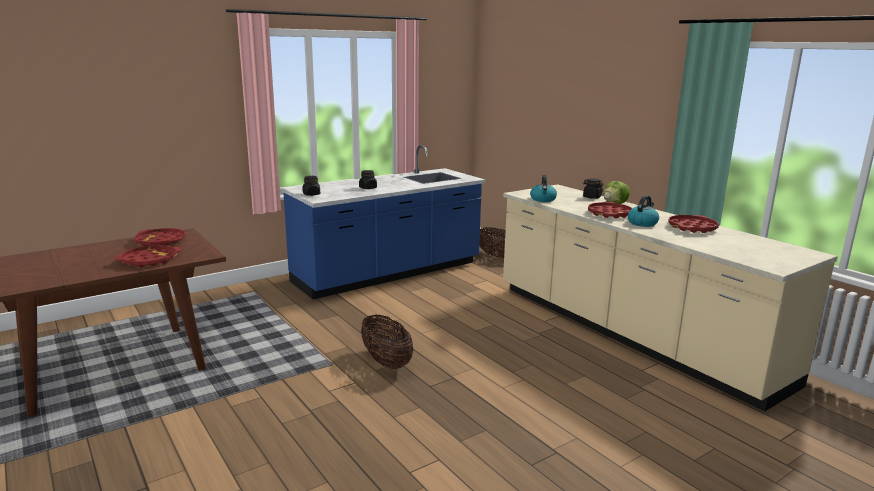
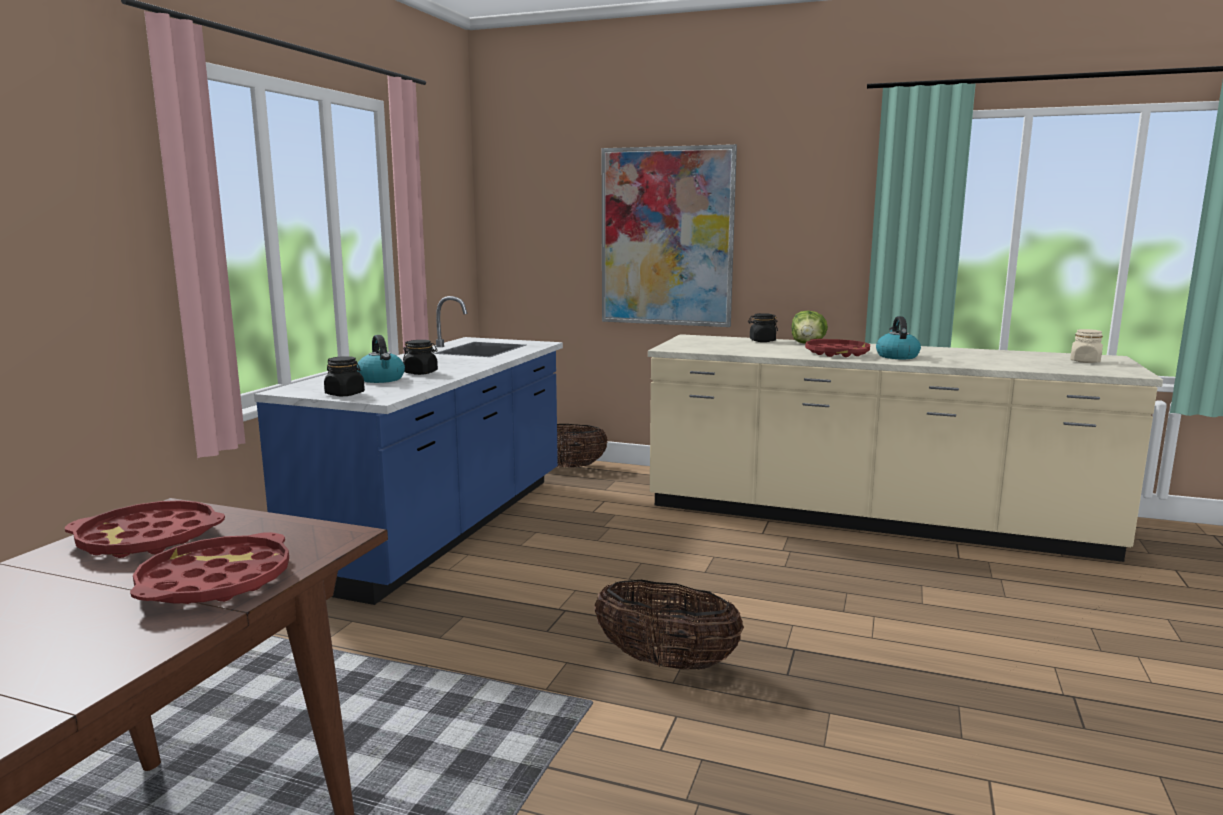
camera: 35 degrees left, 5 degrees down
(543, 199) = (719, 350): kettle -> kettle (381, 379)
(566, 118) = (666, 237): none -> picture
(692, 228) = (951, 353): red tray -> none
(775, 252) = (1085, 361): none -> beige jar

